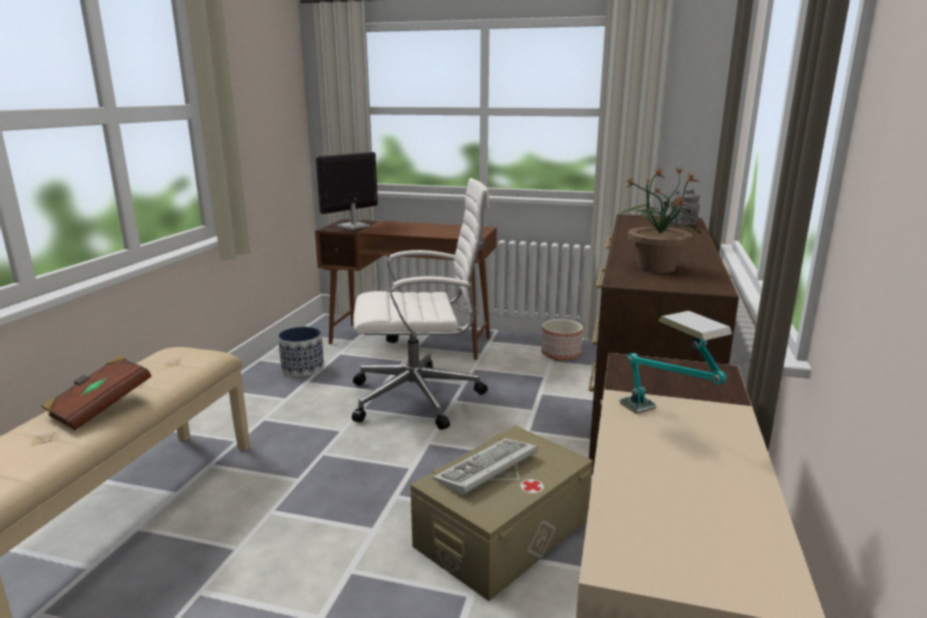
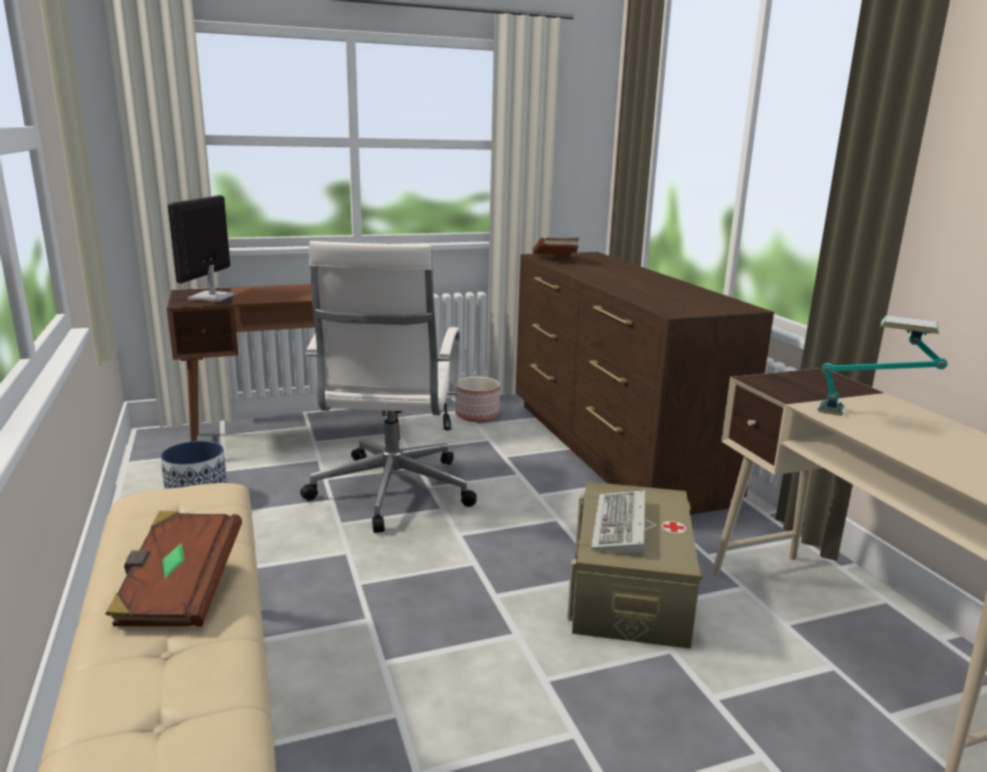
camera: 35 degrees left, 0 degrees up
(420, 397) = (390, 493): white office chair -> white office chair turned 135 degrees clockwise
(637, 221) = (555, 259): none -> brown book
(655, 267) = (668, 297): potted plant -> none
(683, 223) = (595, 257): grey teapot -> none

